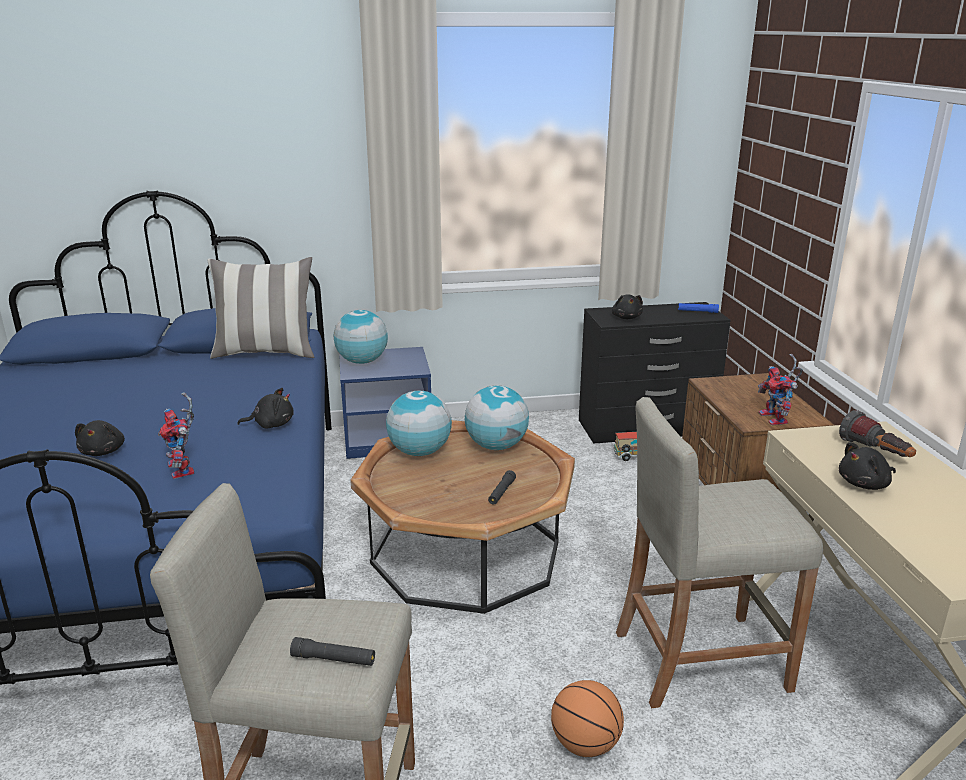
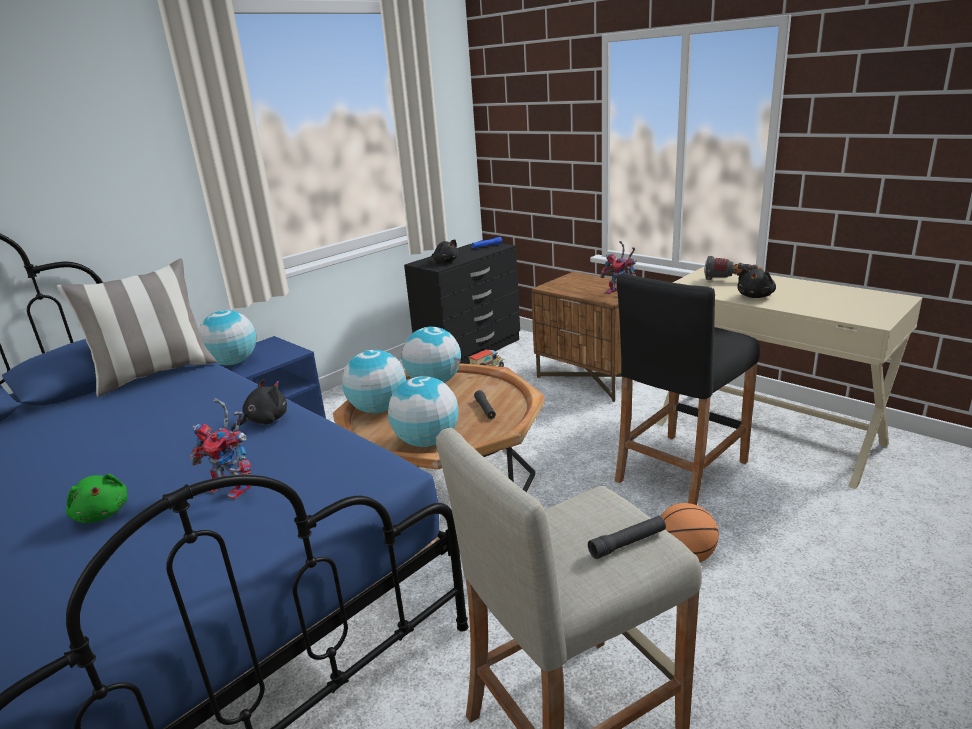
camera: 35 degrees left, 0 degrees up
(103, 451) = (102, 513): black plush toy -> green plush toy
(414, 500) = (427, 442): none -> globe
(700, 659) = (680, 471): beige stool -> black stool

